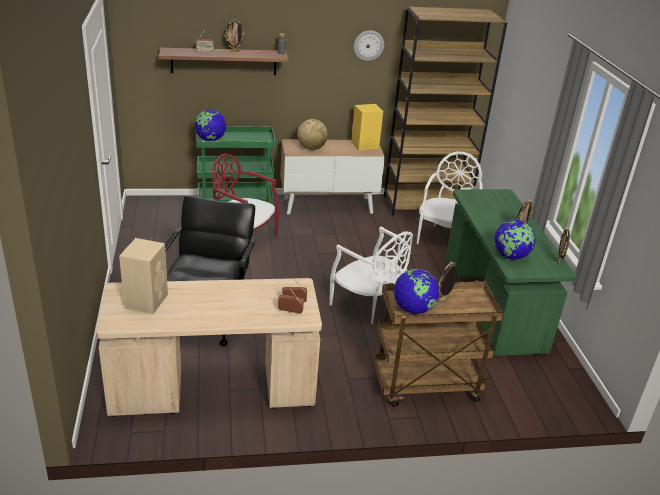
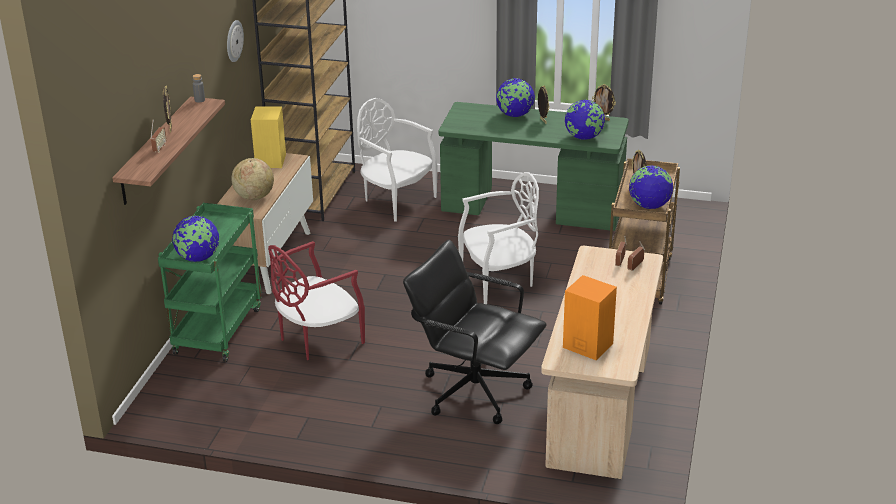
camera: 65 degrees left, 0 degrees up
(147, 300) = (586, 345): beige speaker -> orange speaker
(516, 217) = (515, 115): none -> globe

